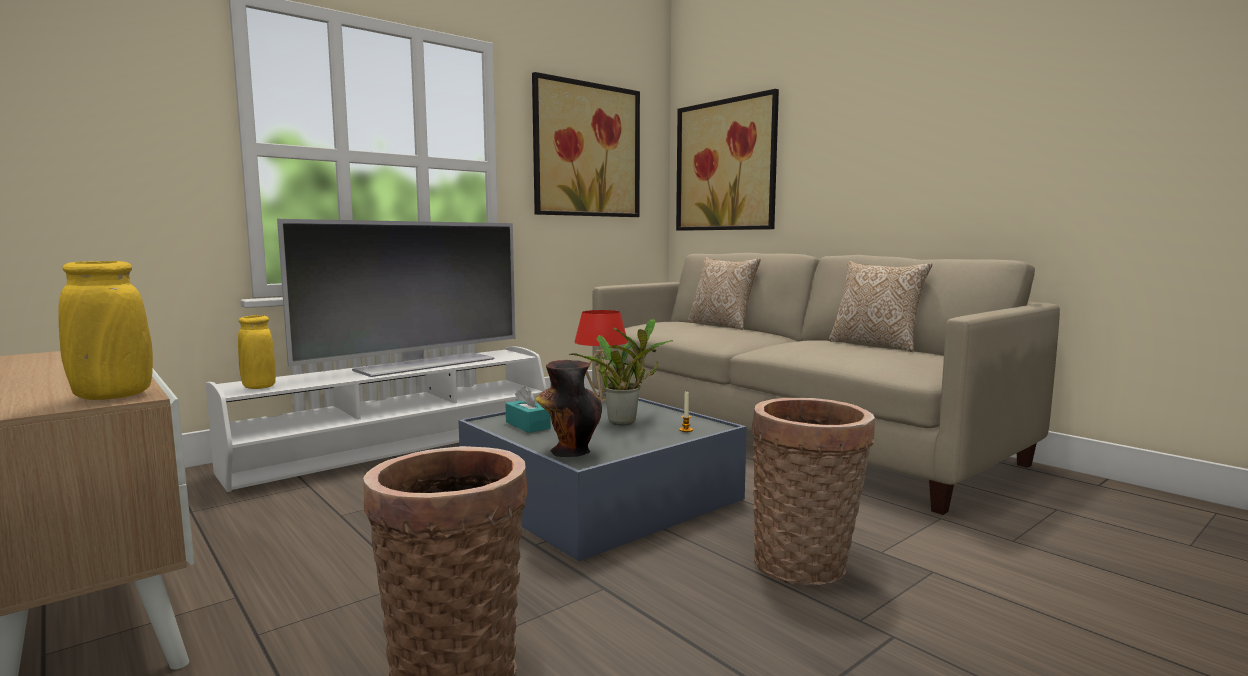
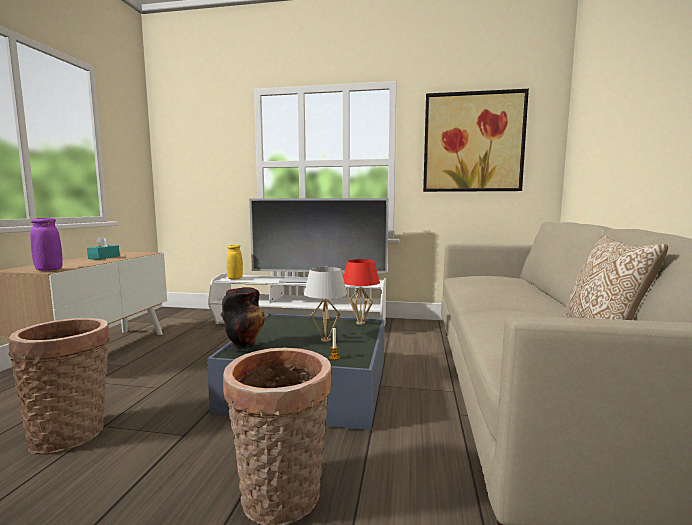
camera: 50 degrees right, 0 degrees up
(112, 396) = (49, 270): yellow vase -> purple vase
(527, 425) = (281, 326): turquoise tissue box -> turquoise tissue box (104, 257)
(625, 421) = (325, 340): potted plant -> white table lamp
(722, 325) = (532, 286): pillow -> none
(725, 165) = (593, 141): picture -> none

